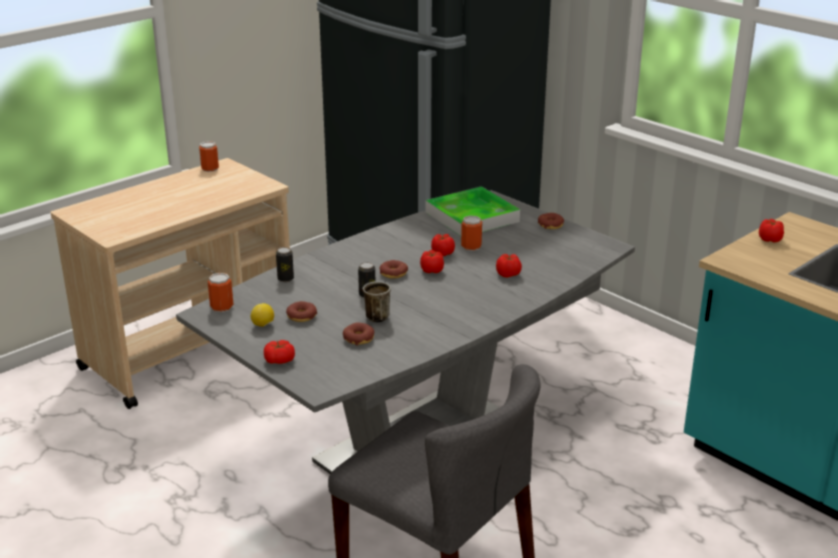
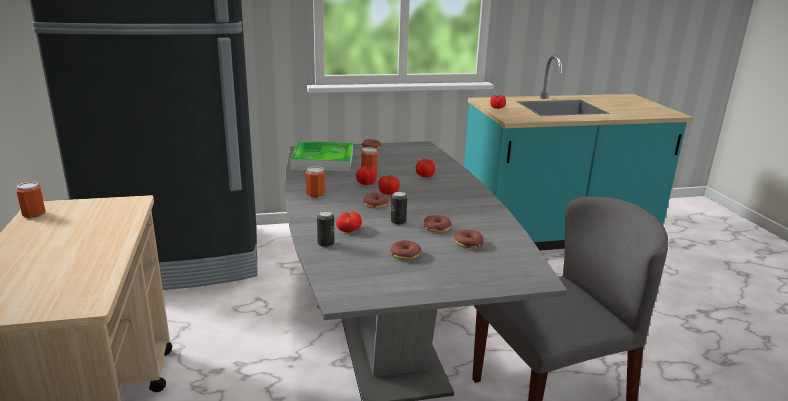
camera: 60 degrees left, 5 degrees down
(222, 307) = (342, 285): can -> can (315, 195)
(263, 325) = (402, 275): lemon -> none
(279, 360) = (475, 284): tomato -> tomato (349, 229)
(376, 315) = (437, 228): mug -> donut

